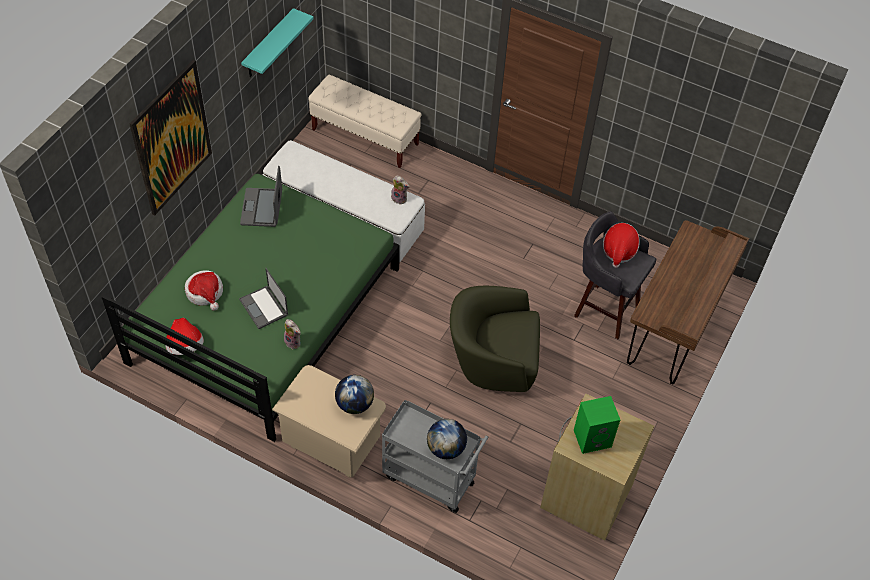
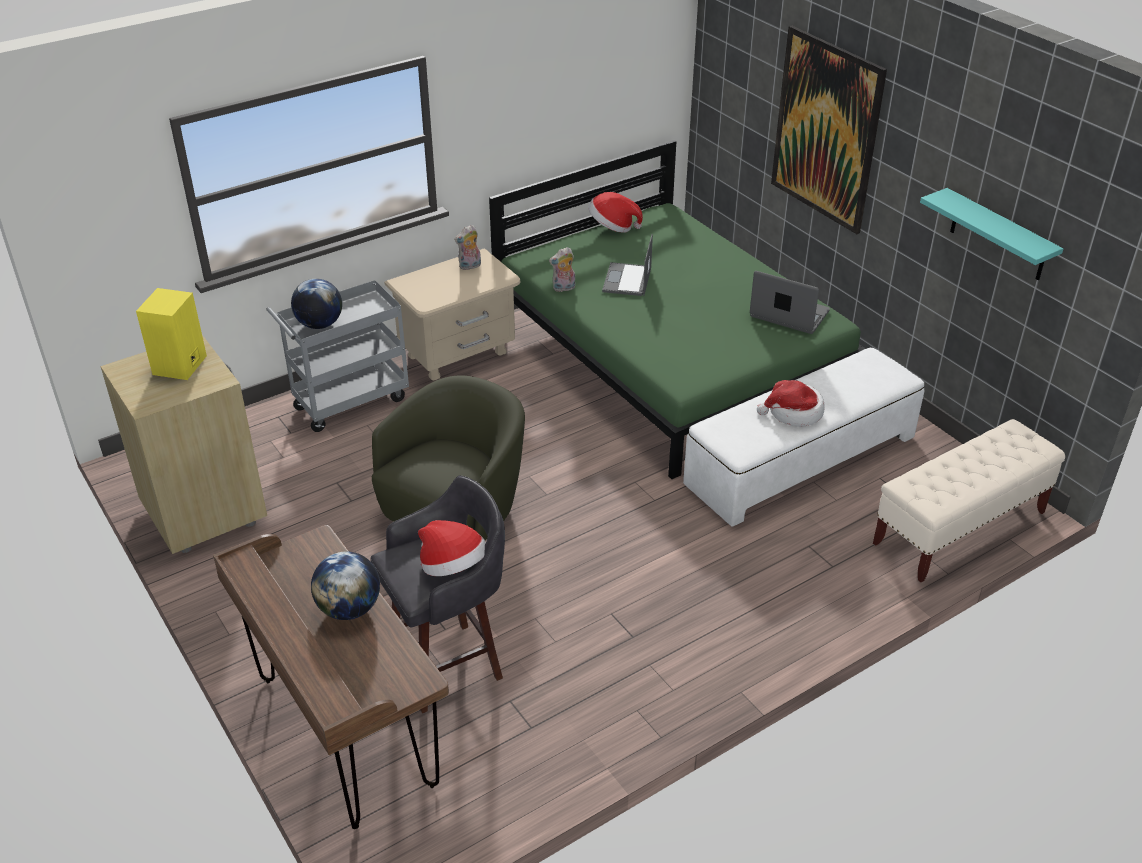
camera: 120 degrees right, 15 degrees down
(205, 293) = (676, 249): hat -> hat (793, 412)
(264, 307) = (627, 280): laptop -> laptop turned 75 degrees counterclockwise
(354, 404) = (440, 293): globe -> globe (349, 608)
(400, 198) = (750, 443): plush toy -> plush toy (470, 266)
(593, 437) = (180, 366): green speaker -> yellow speaker

